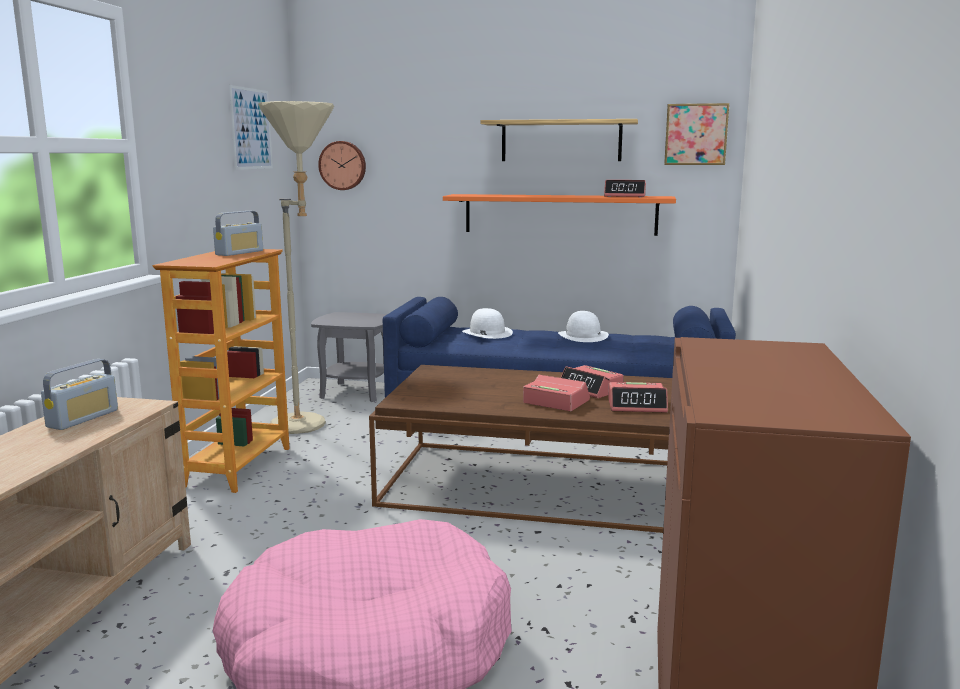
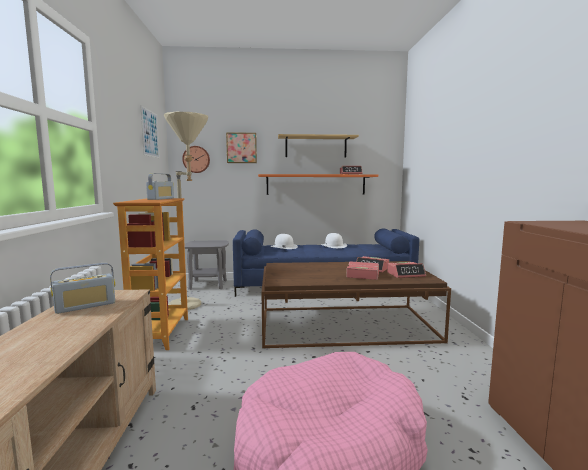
camera: 15 degrees left, 5 degrees down
(83, 418) = (85, 306): radio -> radio turned 45 degrees clockwise
(696, 134) = (381, 144): picture -> picture (241, 148)

